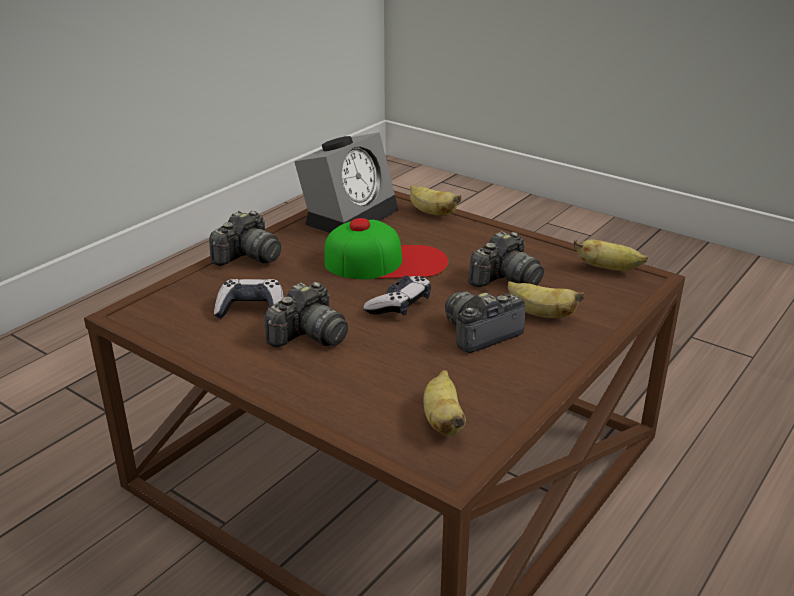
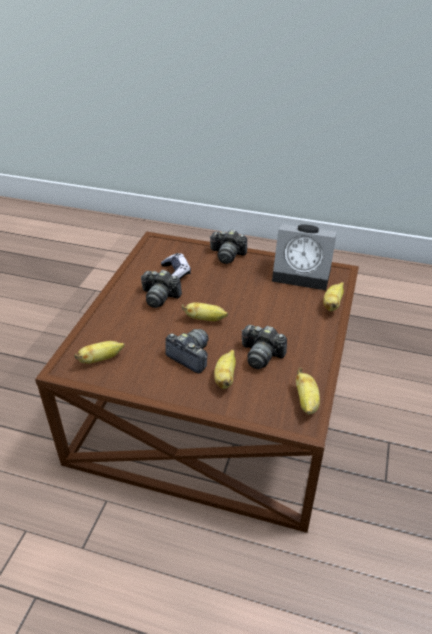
camera: 70 degrees right, 10 degrees up
(386, 262) = (254, 302): cap -> none
(399, 305) = (205, 319): game controller -> banana

